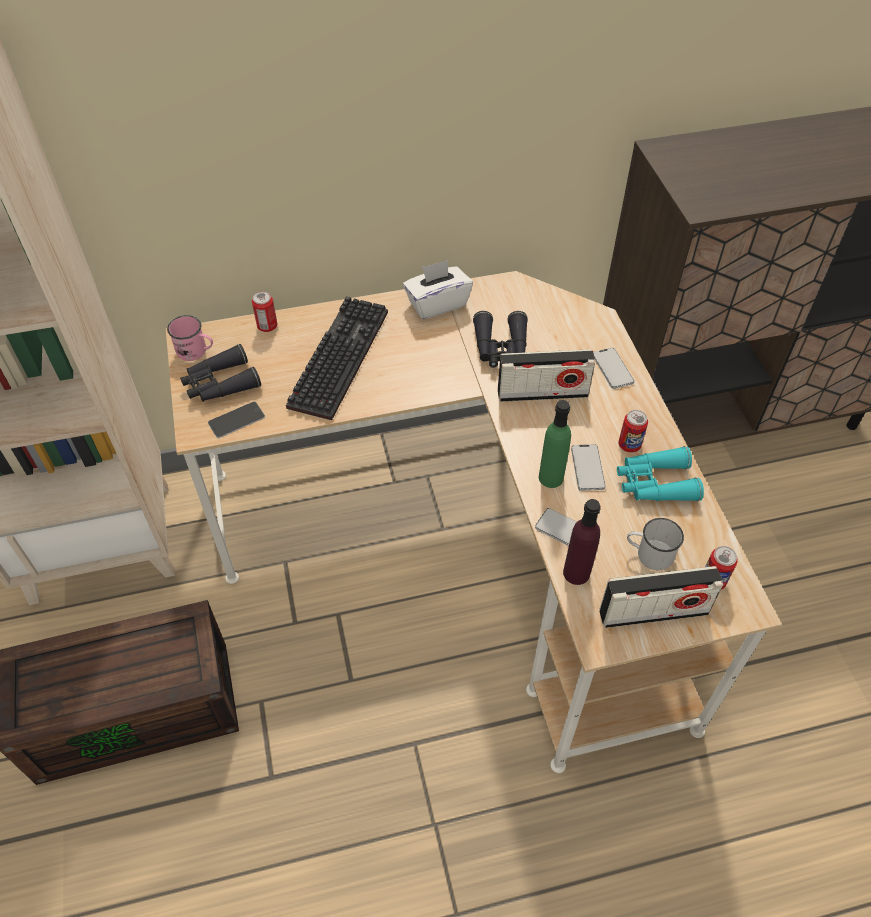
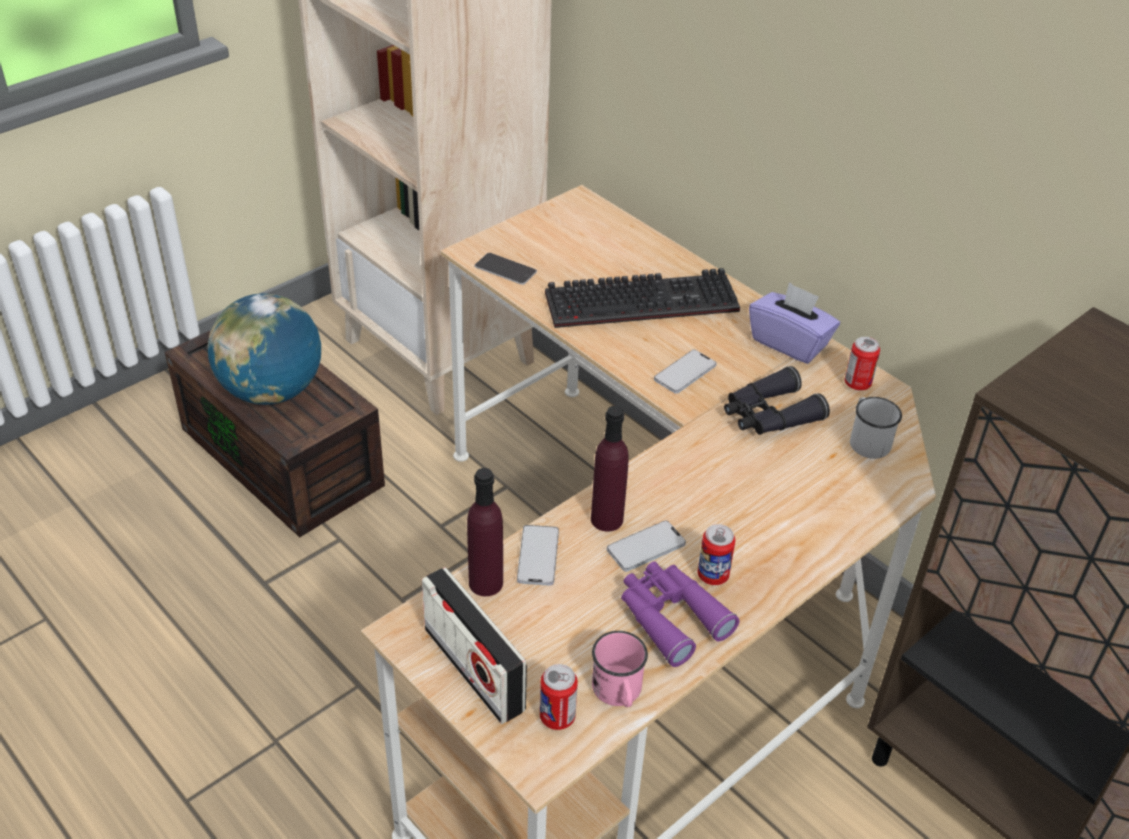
camera: 60 degrees right, 10 degrees down
(125, 673) = (271, 391): none -> globe
(196, 351) = (568, 212): pink mug -> pink mug (618, 693)
(220, 384) = (541, 242): black binoculars -> none
(267, 326) = (641, 241): can -> can (857, 384)
(437, 304) = (789, 343): white tissue box -> purple tissue box
(542, 393) = (730, 472): radio -> none
(551, 477) = (607, 519): green bottle -> purple bottle
(612, 369) = (827, 523): phone -> phone (685, 373)
(649, 554) = (556, 642): white mug -> white mug (867, 440)
(654, 483) = (670, 617): turquoise binoculars -> purple binoculars

